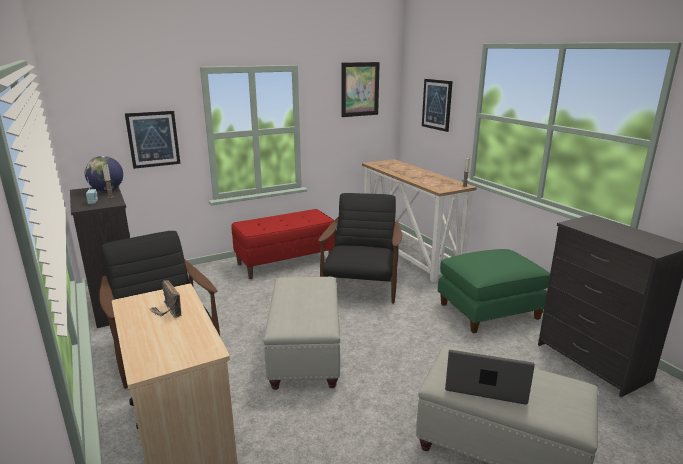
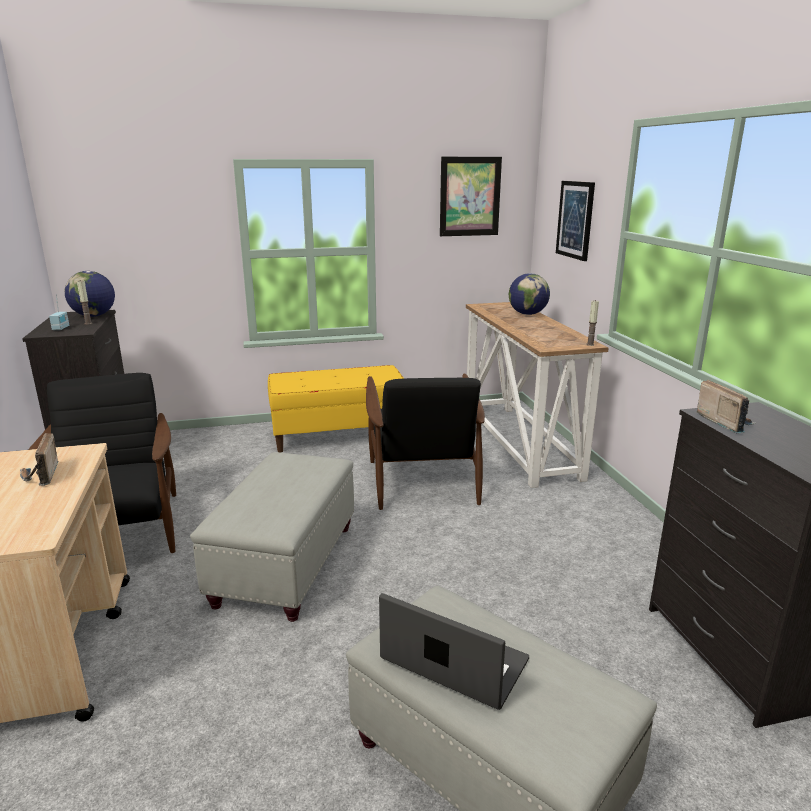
camera: 15 degrees right, 0 degrees up
(153, 139) = (169, 254): picture -> none
(285, 262) = (338, 435): red bench -> yellow bench
(361, 285) = (423, 479): black armchair -> black armchair turned 150 degrees clockwise
(408, 167) = (527, 314): none -> globe
(489, 311) = (595, 544): green ottoman -> none
(585, 227) = (724, 422): none -> radio

